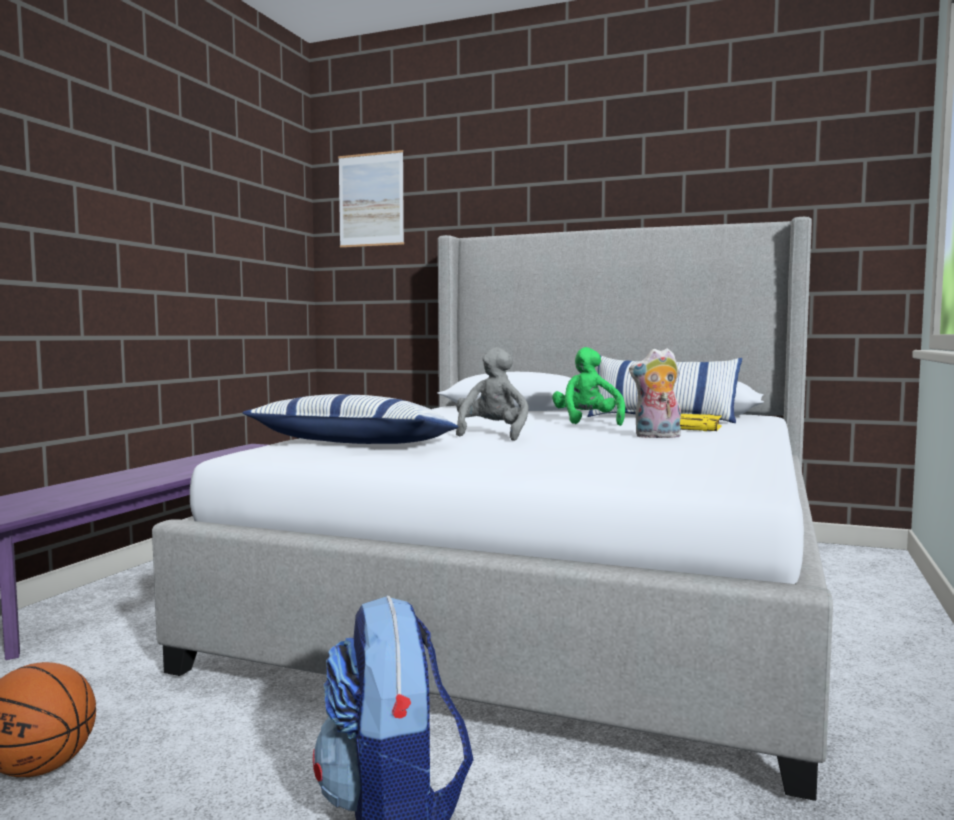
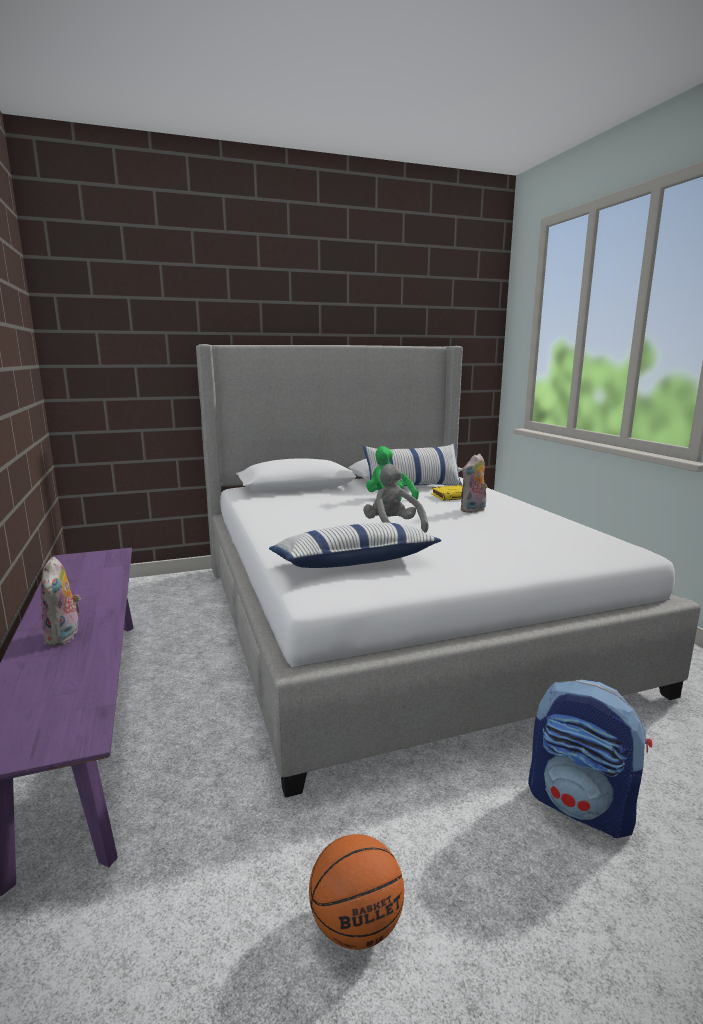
camera: 40 degrees left, 10 degrees up
(128, 479) = (65, 636): none -> plush toy
(371, 200) = (104, 300): picture -> none

